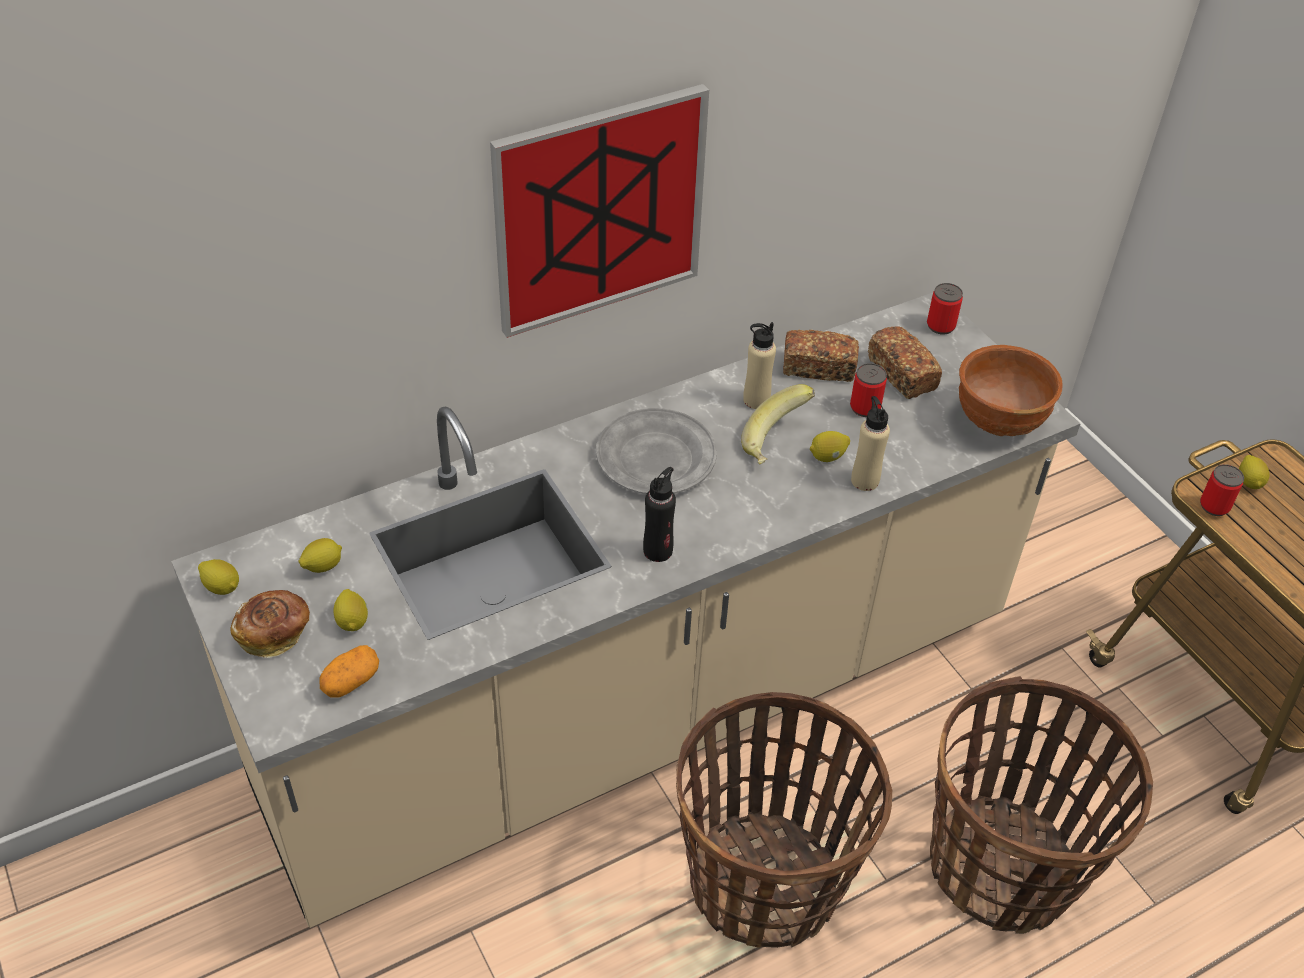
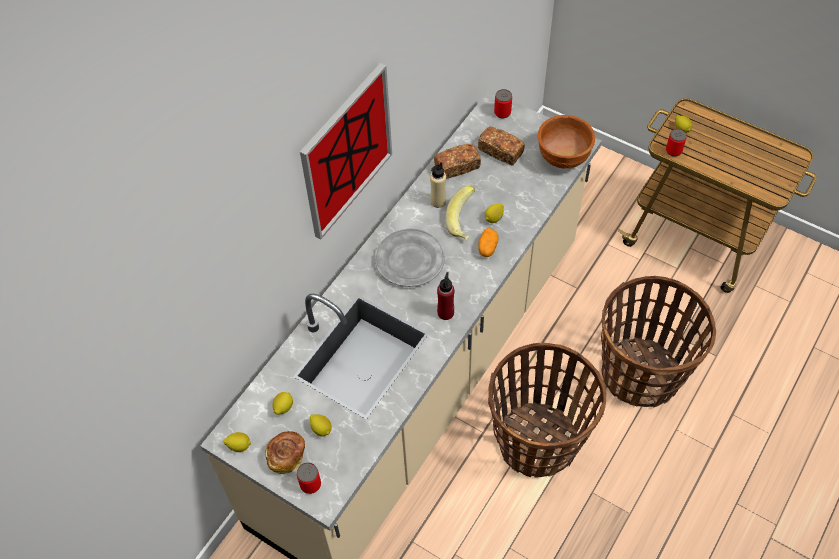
camera: 25 degrees left, 10 degrees up
(351, 681) = (344, 461): potato -> potato (487, 247)
(658, 550) = (445, 313): black bottle -> red bottle
(865, 407) = (494, 180): can -> can (310, 484)
(865, 480) = (520, 223): beige bottle -> none

